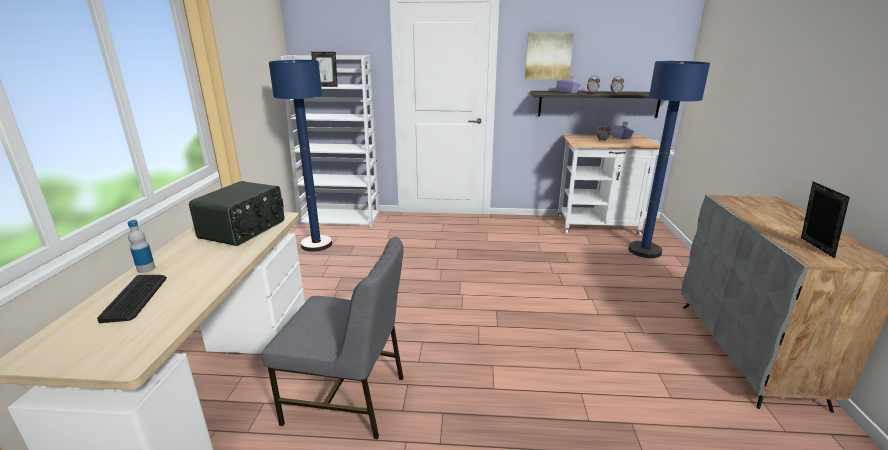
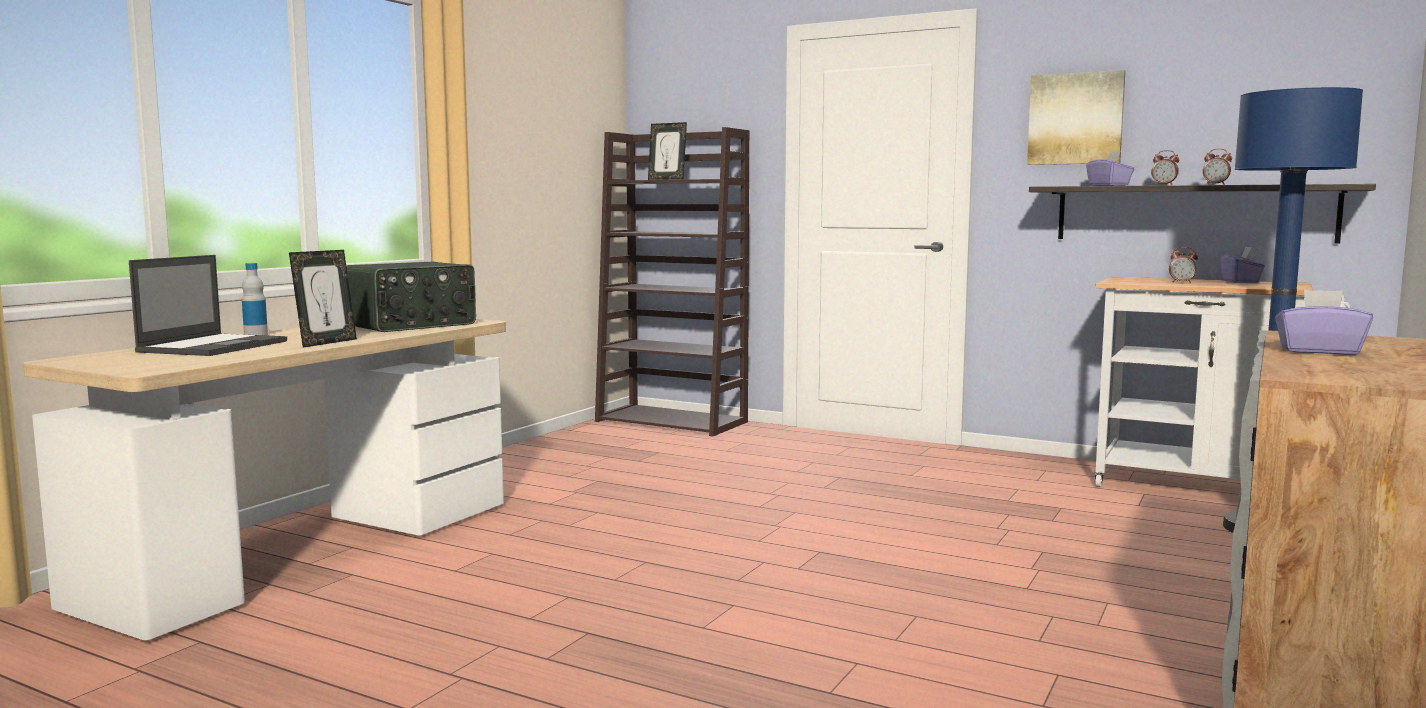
camera: 25 degrees right, 15 degrees down
(136, 298) = (214, 346): keyboard -> laptop
(316, 244) = (599, 444): blue floor lamp -> none
(341, 218) = (673, 421): white bookcase -> brown bookcase
(348, 399) = (465, 592): grey chair -> none
(768, 221) = (1318, 351): none -> purple tissue box
(813, 247) = (1336, 370): picture frame -> picture frame (326, 343)

